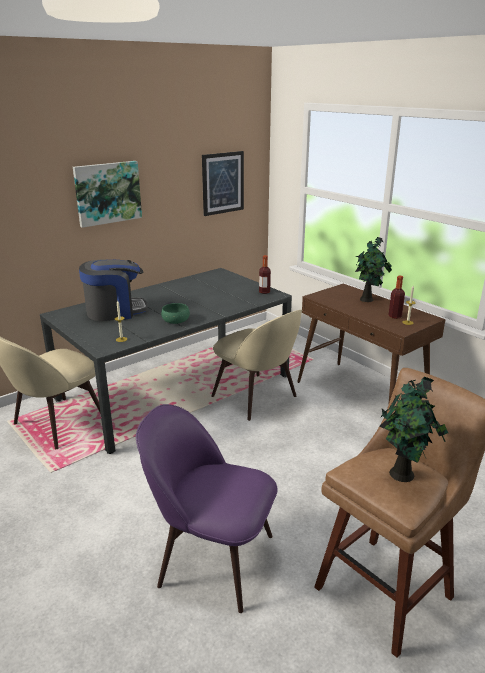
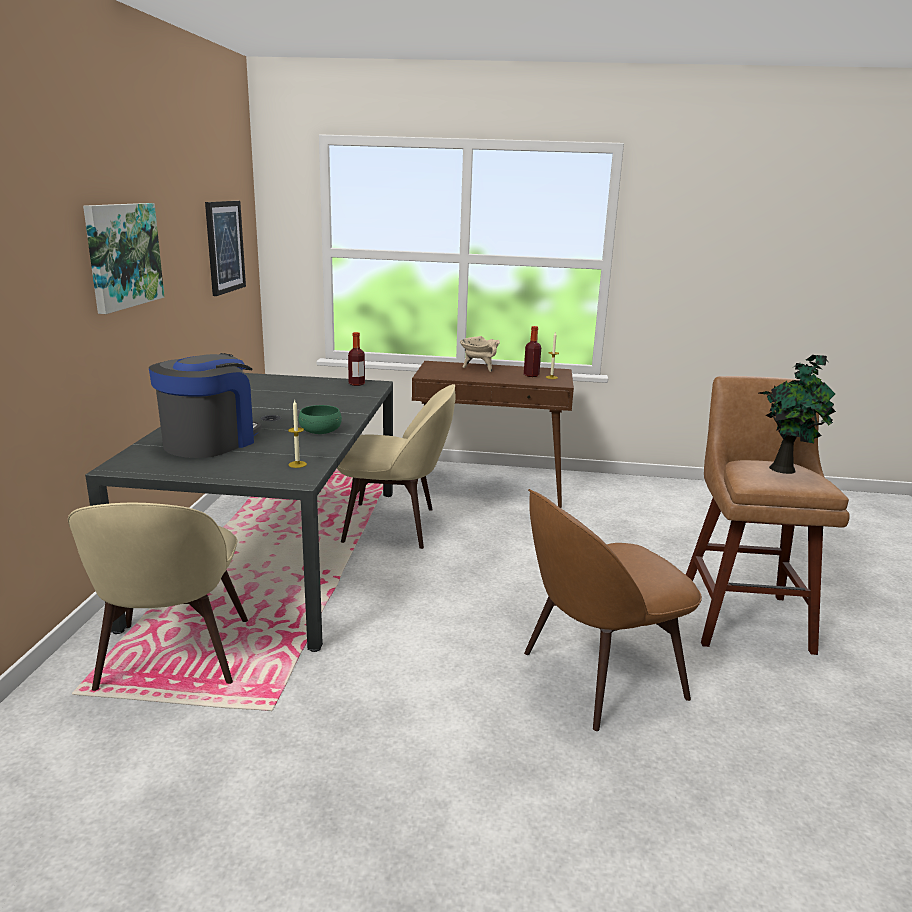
camera: 45 degrees left, 5 degrees down
(212, 558) = (597, 676): purple chair -> brown chair
(368, 299) = (479, 368): potted plant -> beige cooking pot

